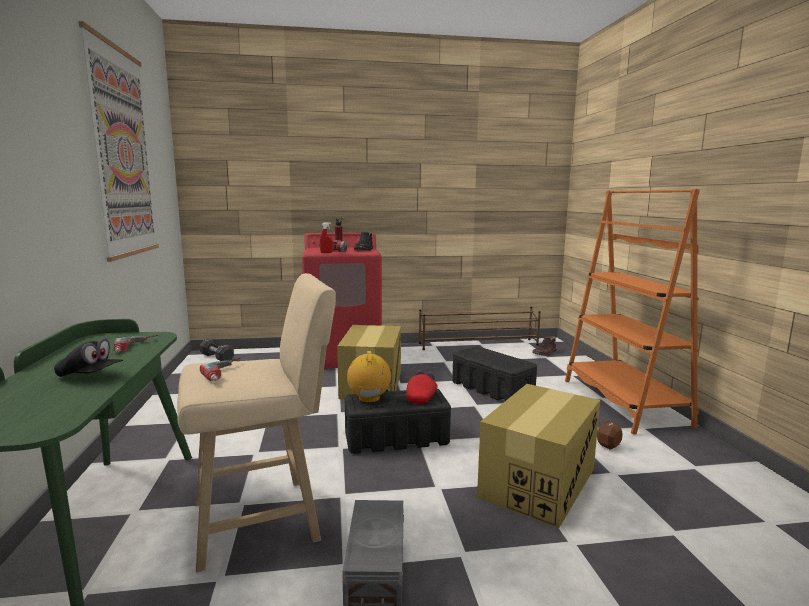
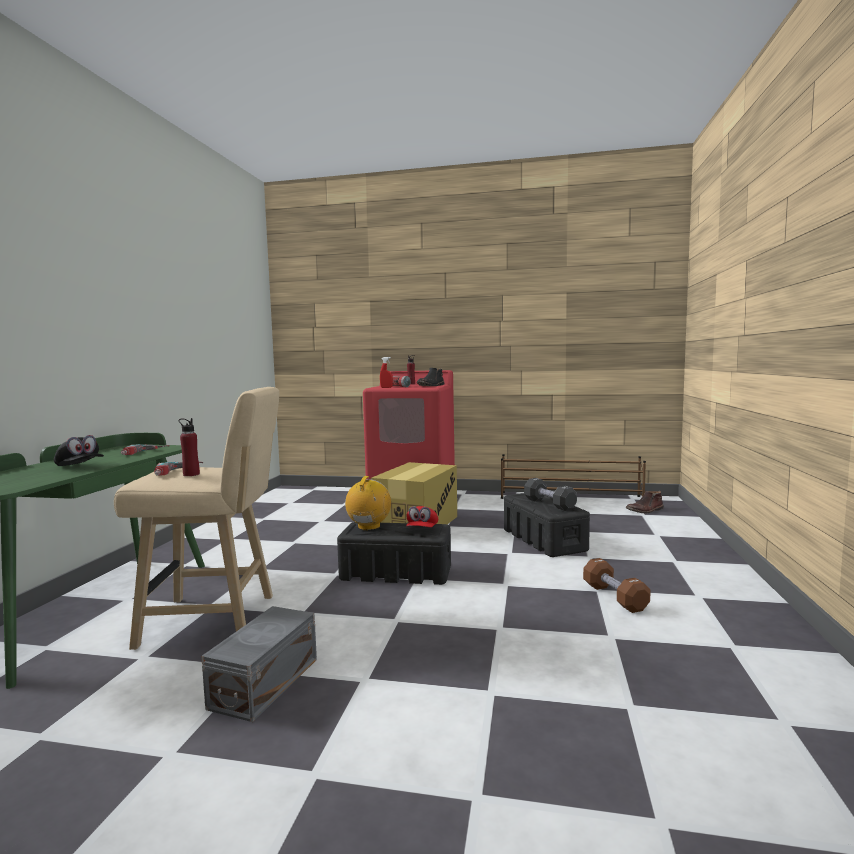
camera: 20 degrees right, 5 degrees down
(123, 153) = (198, 296): picture -> none
(217, 357) = (296, 492): black dumbbell -> black dumbbell (549, 504)
(247, 376) = (191, 474): none -> red bottle
(421, 397) = (422, 530): red cap -> red cap turned 150 degrees clockwise
(538, 482) = (509, 631): cardboard box -> none
(623, 402) = (700, 568): orange bookcase -> none

